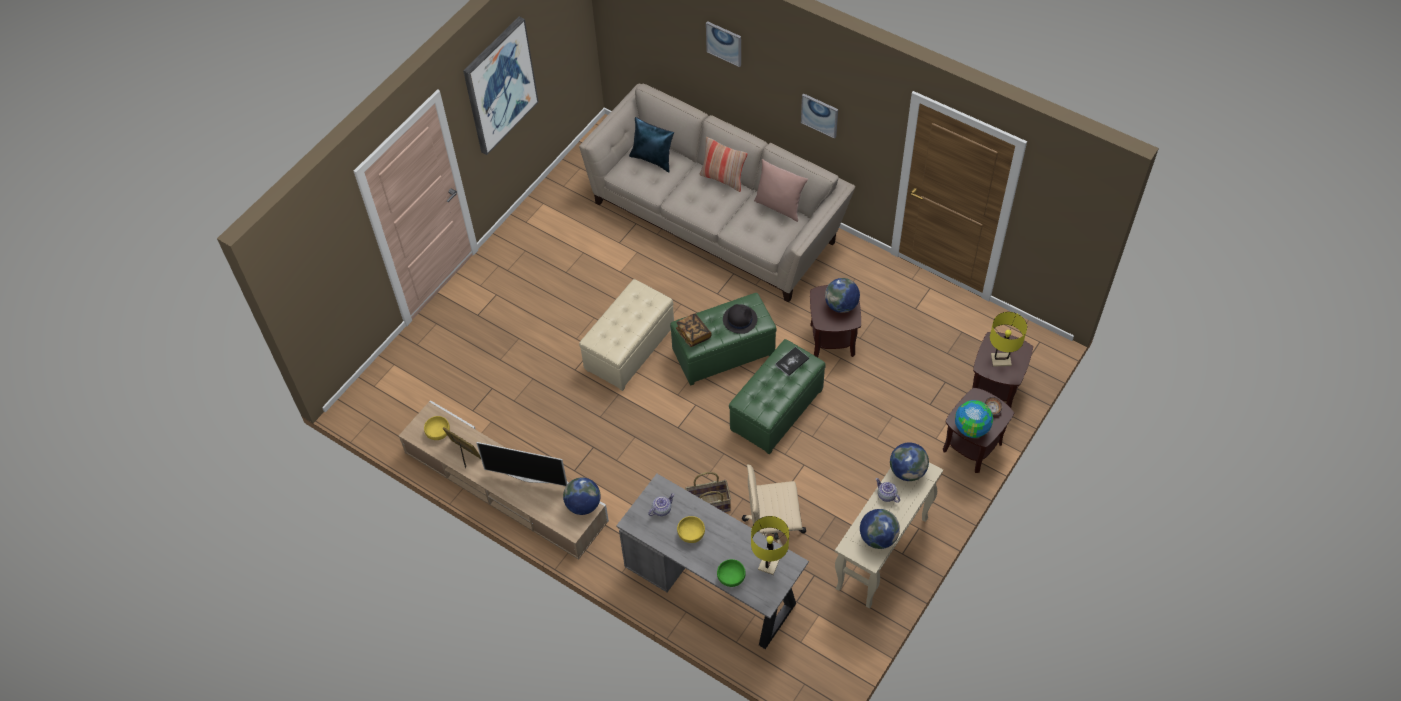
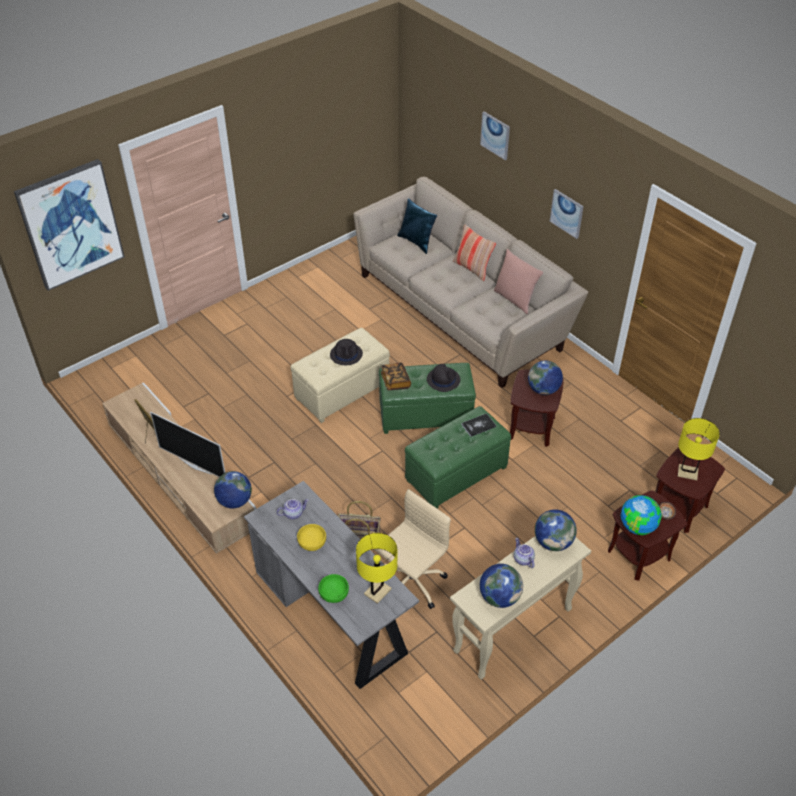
camera: 15 degrees right, 10 degrees down
(438, 432) = (137, 408): yellow bowl -> none
(499, 85) = (289, 133): picture -> picture (70, 224)
(632, 316) = (346, 354): none -> black hat
(773, 534) = (410, 582): beige office chair -> beige office chair turned 120 degrees clockwise

